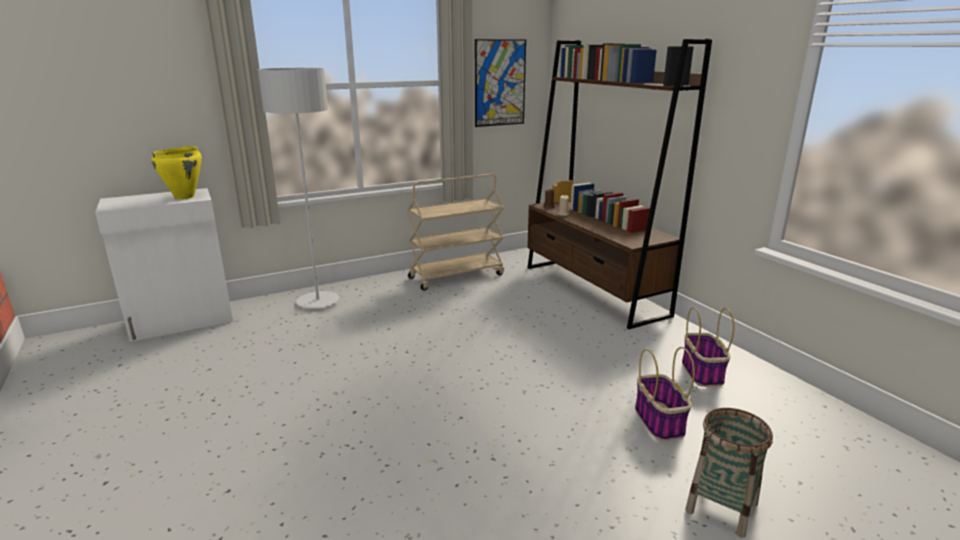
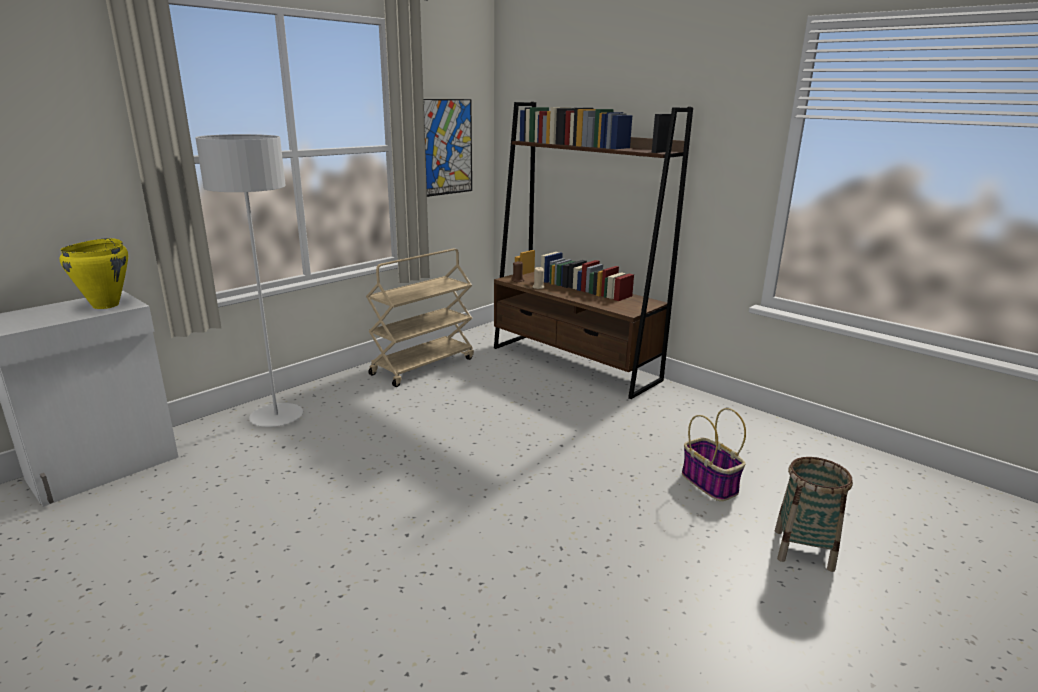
camera: 20 degrees left, 0 degrees up
(702, 373) = (719, 431): basket -> none

